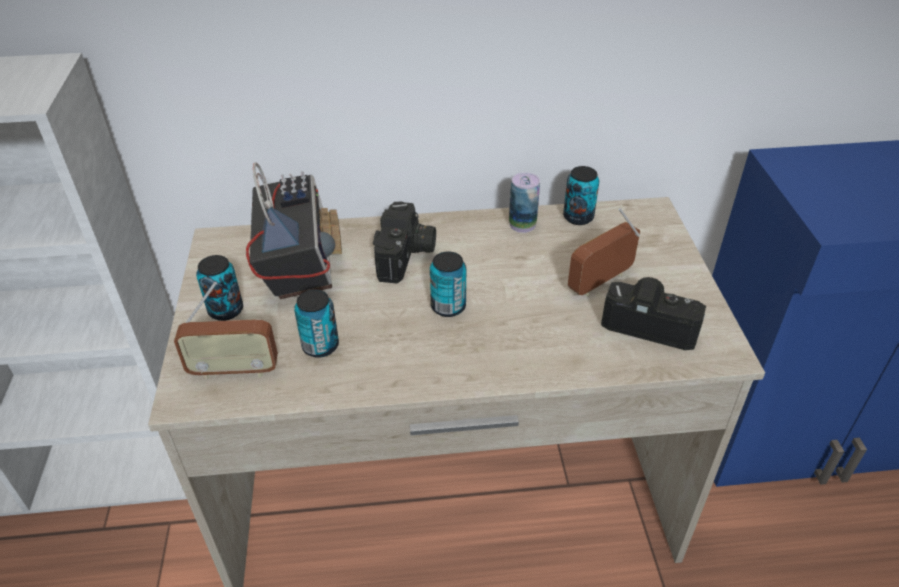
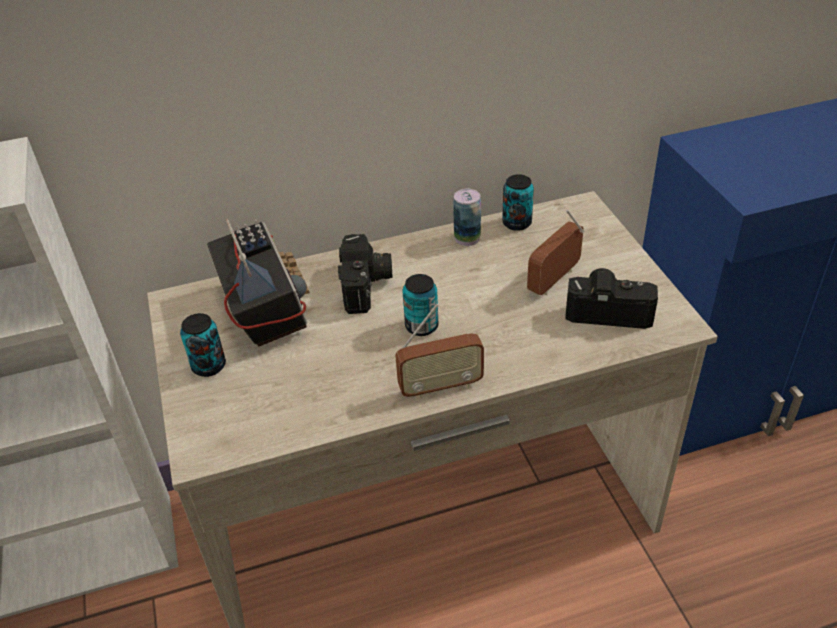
camera: 10 degrees left, 0 degrees up
(234, 370) = (238, 420): radio -> radio (440, 387)
(320, 346) = (313, 383): can -> none

